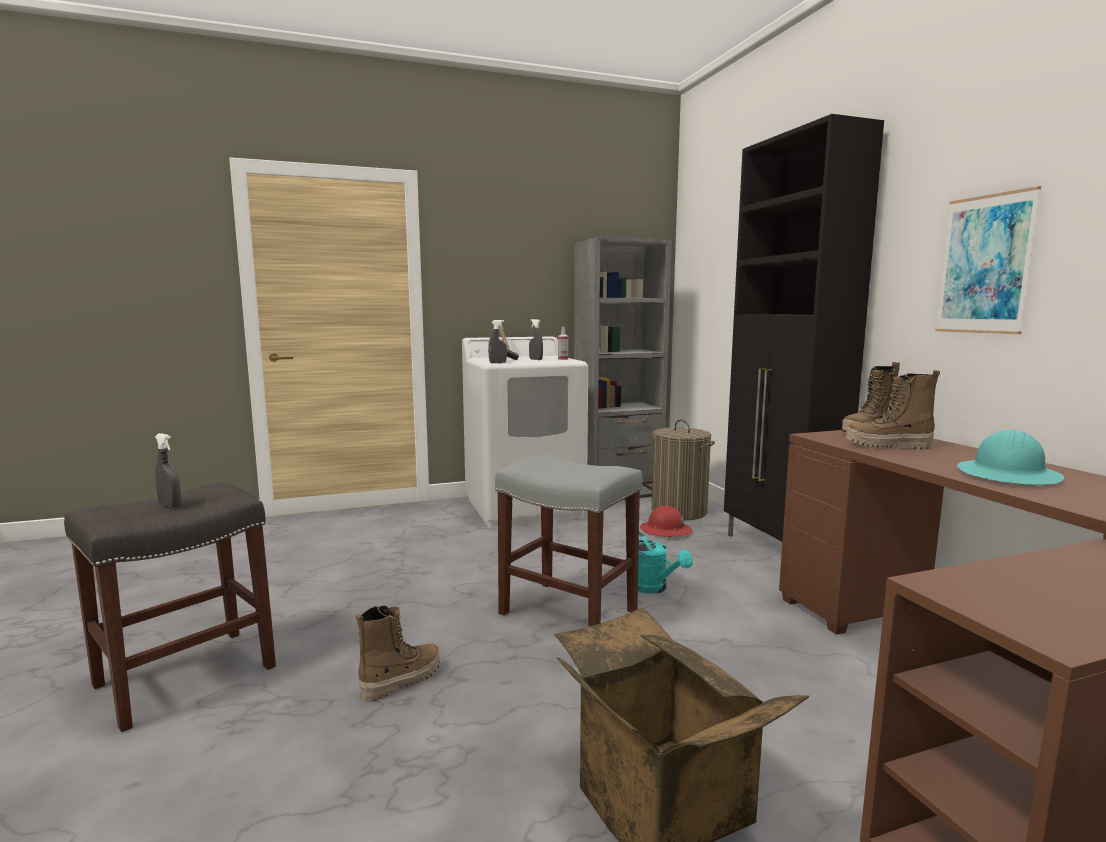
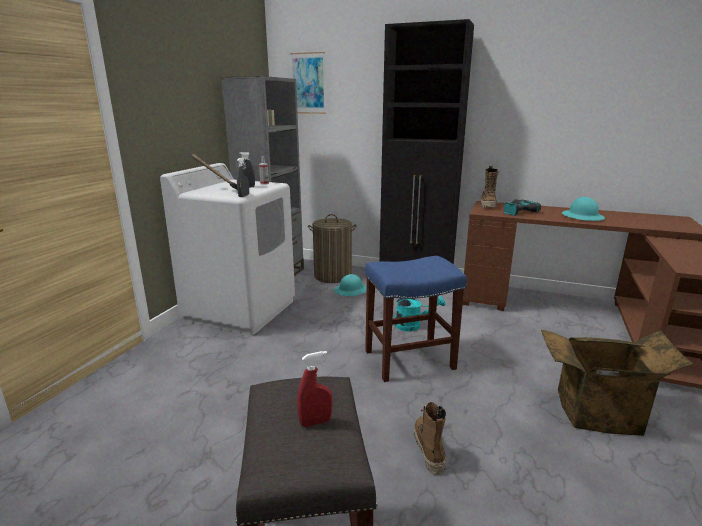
camera: 50 degrees left, 10 degrees up
(170, 505) = (315, 422): grey spray bottle -> red spray bottle
(570, 612) = (410, 359): grey stool -> blue stool
(665, 530) = (351, 290): red hard hat -> turquoise hard hat
(888, 446) = (517, 212): boot -> power drill
(984, 264) = (534, 115): picture -> picture (308, 83)

